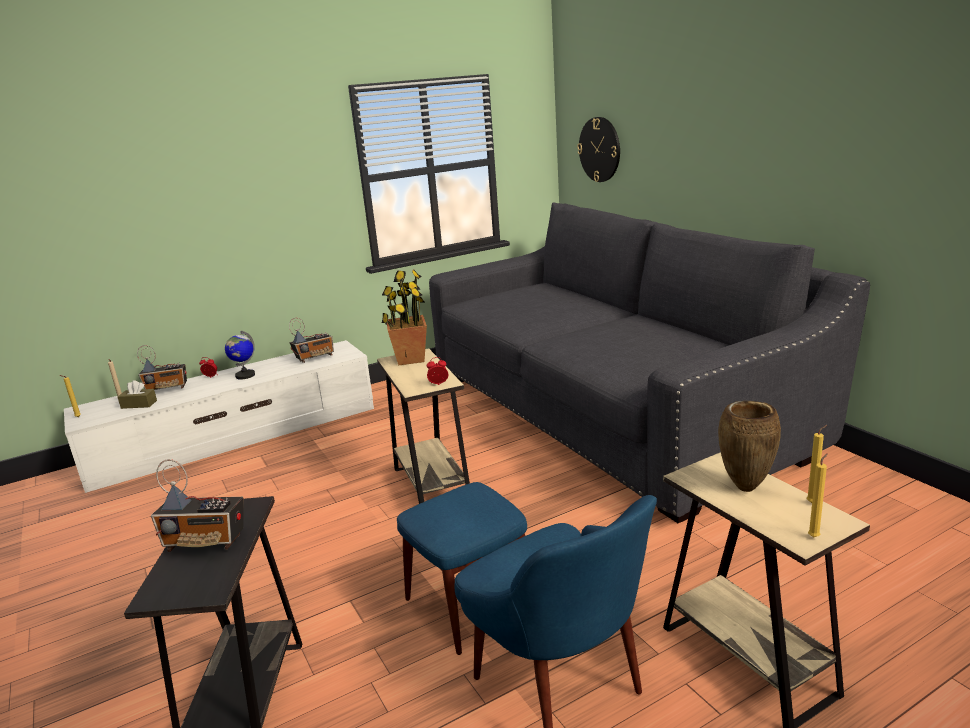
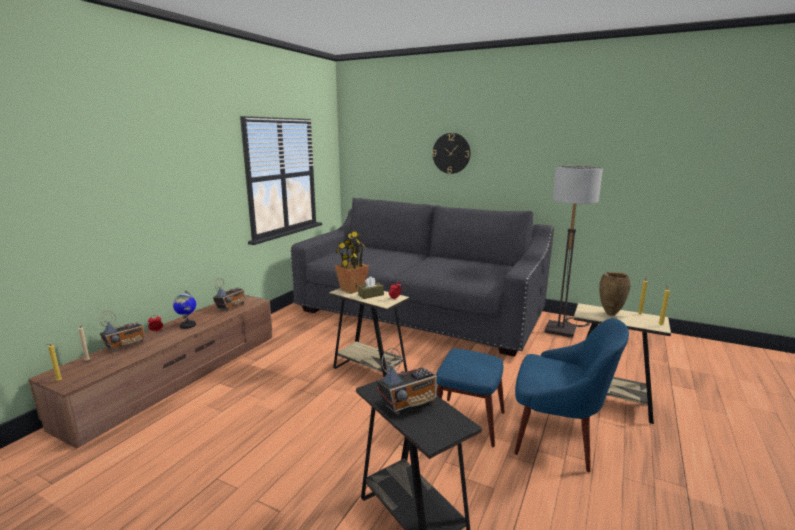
camera: 35 degrees left, 5 degrees down
(139, 404) = (114, 360): brown tissue box -> brown tissue box (371, 295)
(235, 435) = (178, 375): white tv stand -> brown tv stand
(599, 149) = (376, 167): wall clock -> wall clock (451, 153)
(853, 496) = (565, 328): none -> floor lamp

